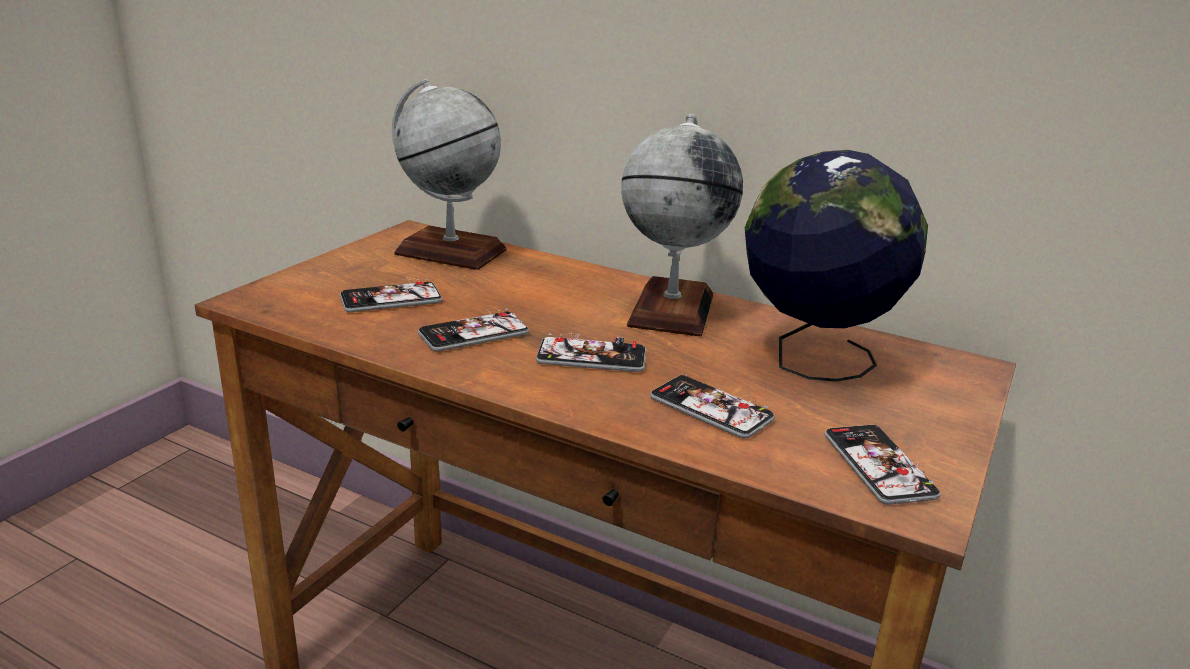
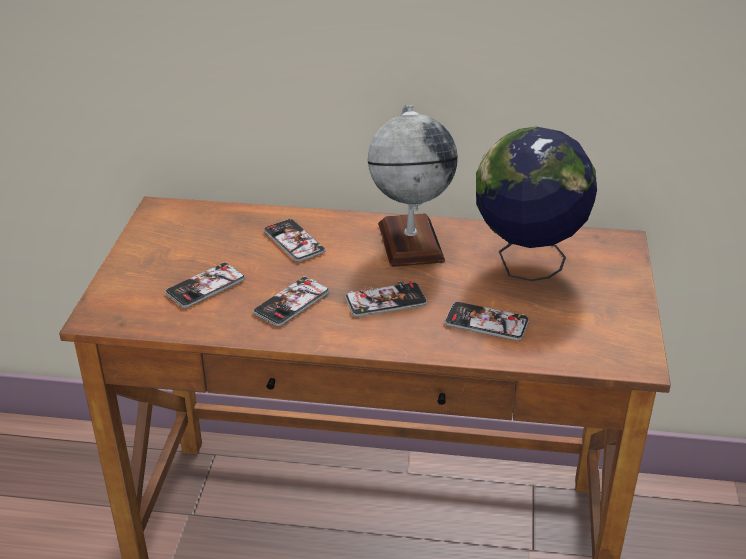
camera: 20 degrees left, 10 degrees up
(450, 252) = (209, 225): globe -> none
(878, 465) = (602, 337): phone -> phone (294, 241)

